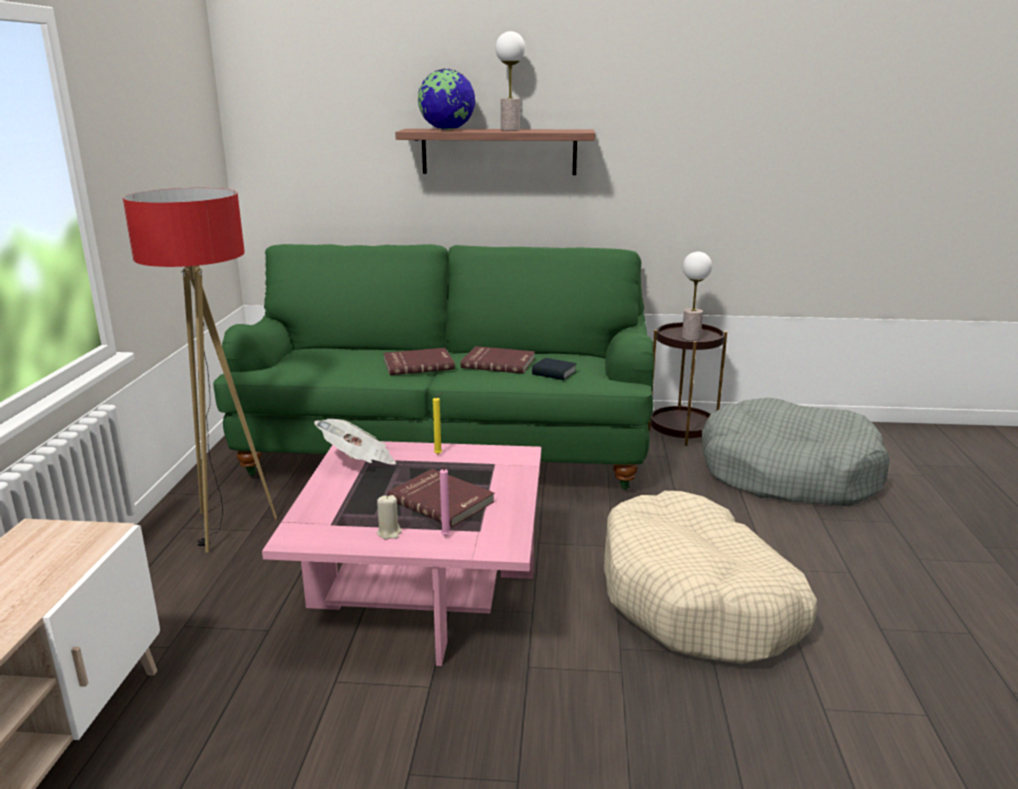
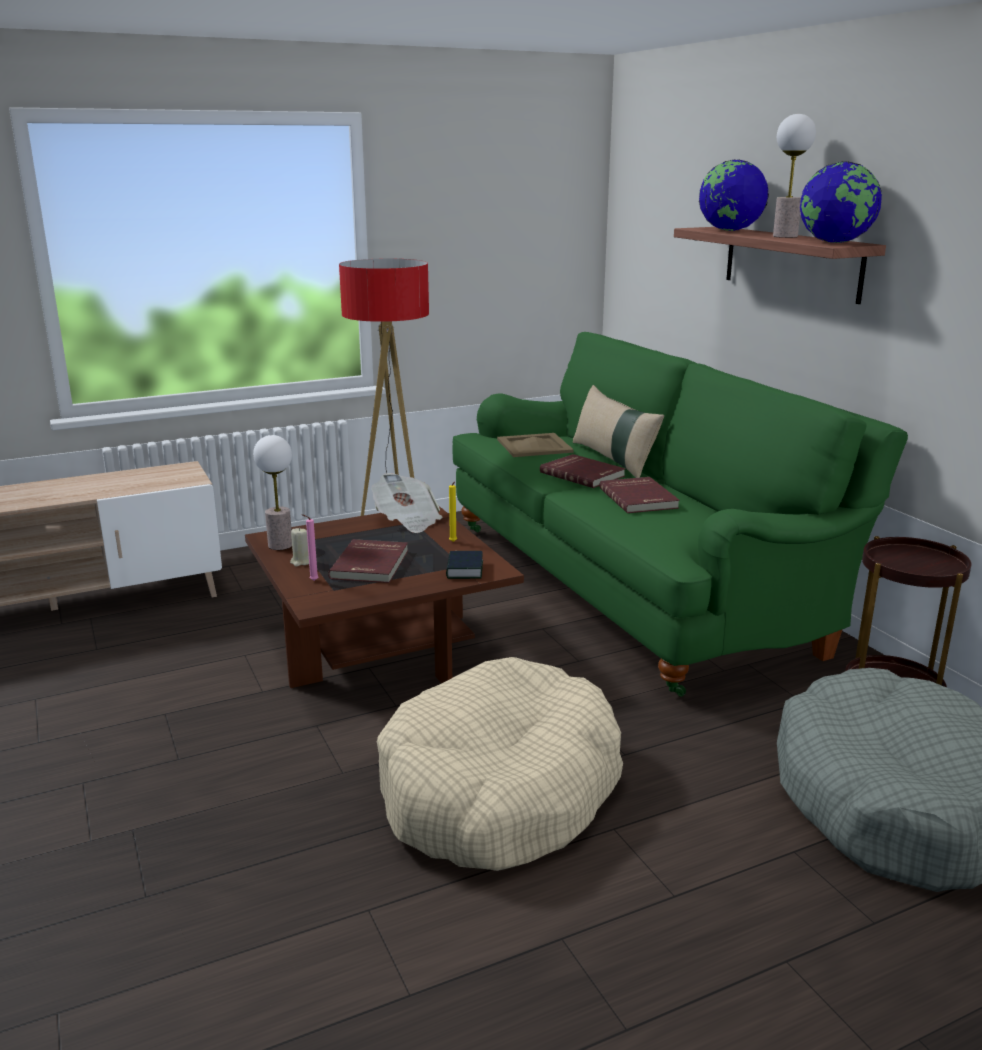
camera: 60 degrees right, 0 degrees up
(321, 361) = (533, 445): none -> beige tray
(395, 349) = (614, 459): none -> beige pillow
(423, 591) = (381, 649): pink coffee table -> brown coffee table
(554, 373) = (648, 524): book -> book (464, 570)
(569, 130) = (835, 243): none -> globe
(691, 337) = (910, 563): table lamp -> table lamp (280, 545)

